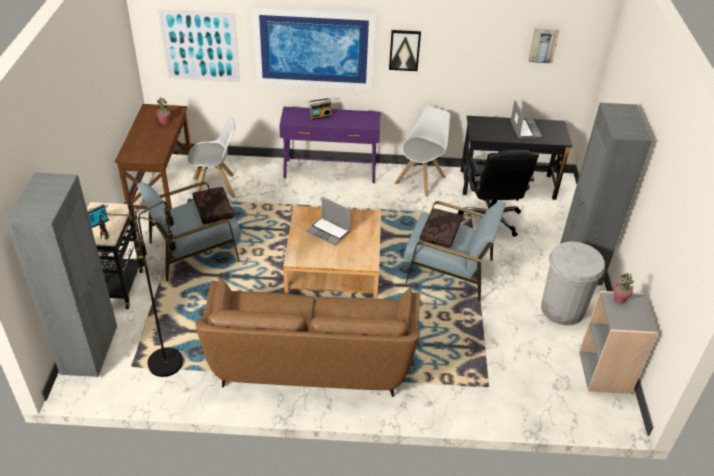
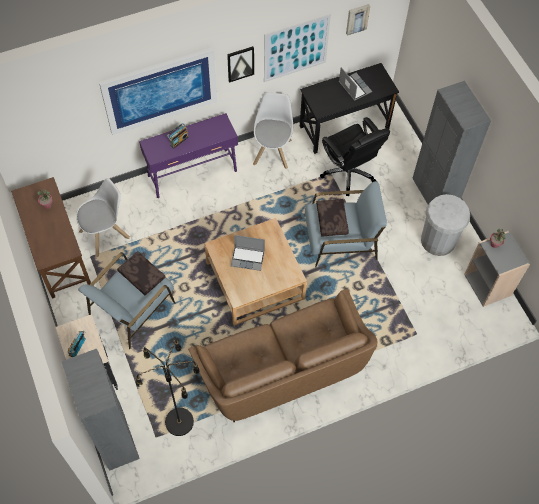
camera: 25 degrees left, 20 degrees up
(200, 46) = (54, 127): picture -> picture (296, 48)

